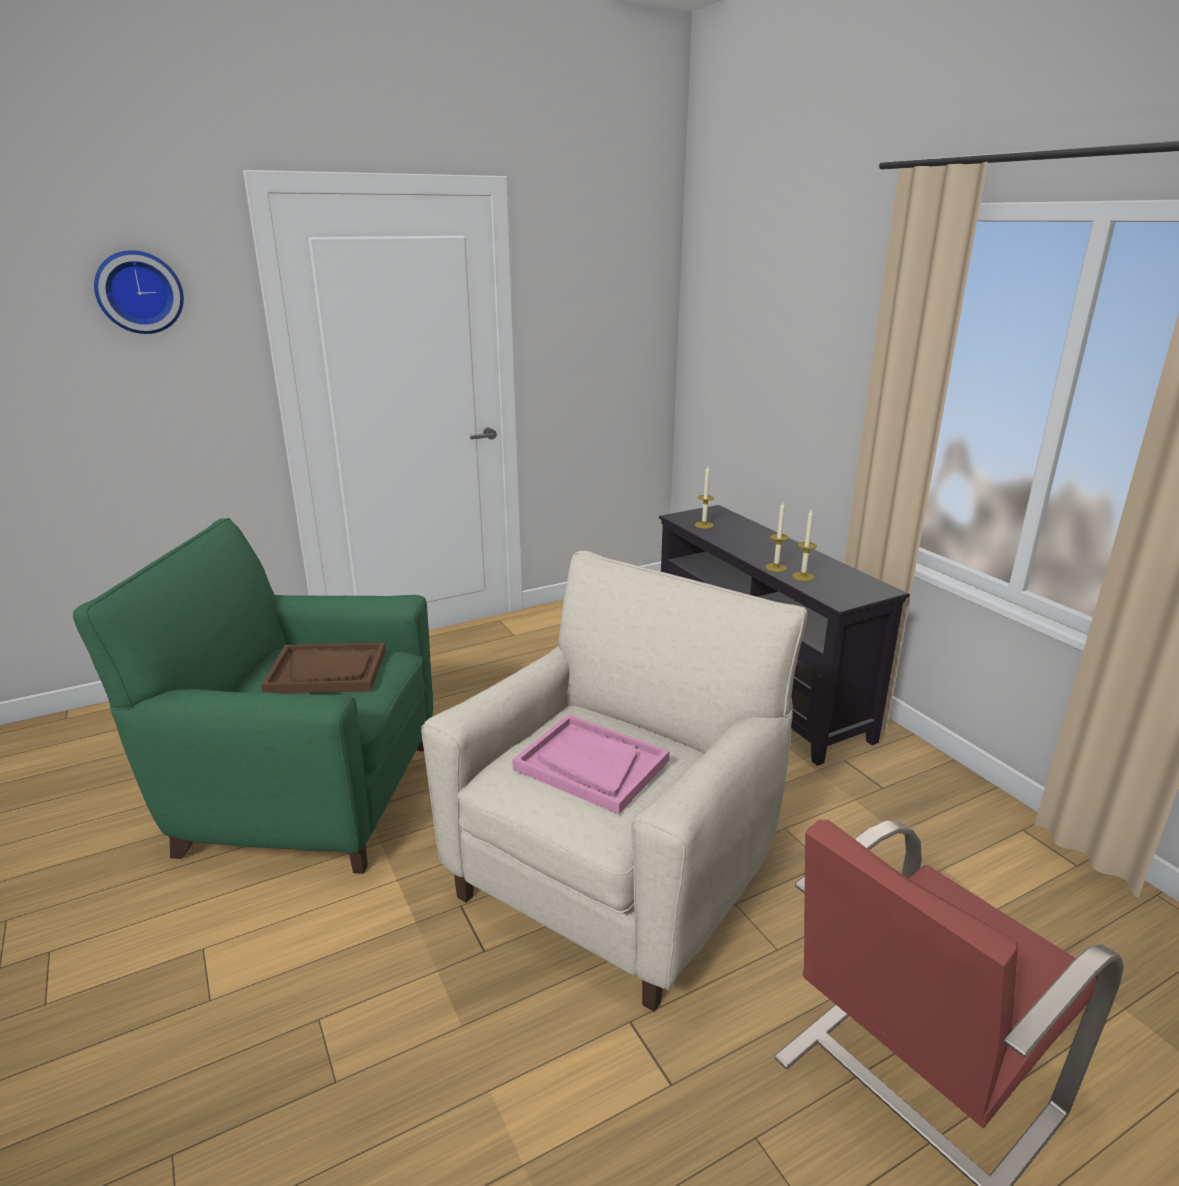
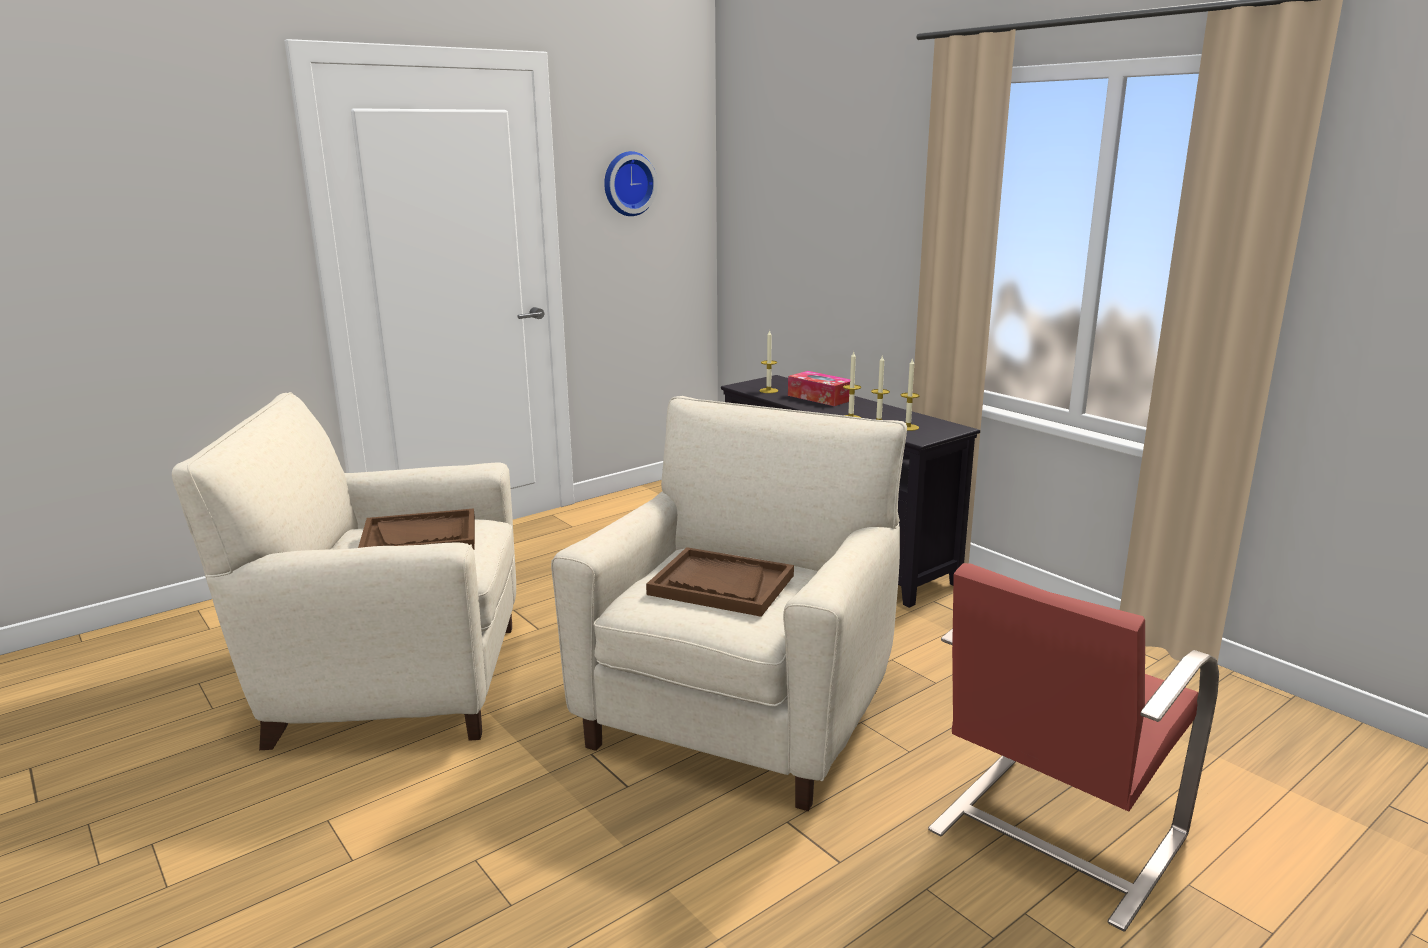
camera: 10 degrees left, 5 degrees down
(139, 292) = (175, 162): wall clock -> wall clock (627, 183)
(306, 794) = (392, 681): green armchair -> beige armchair
(590, 765) = (721, 585): pink tray -> brown tray
(753, 538) = (820, 397): none -> tissue box
(832, 585) = (908, 427): none -> candle

